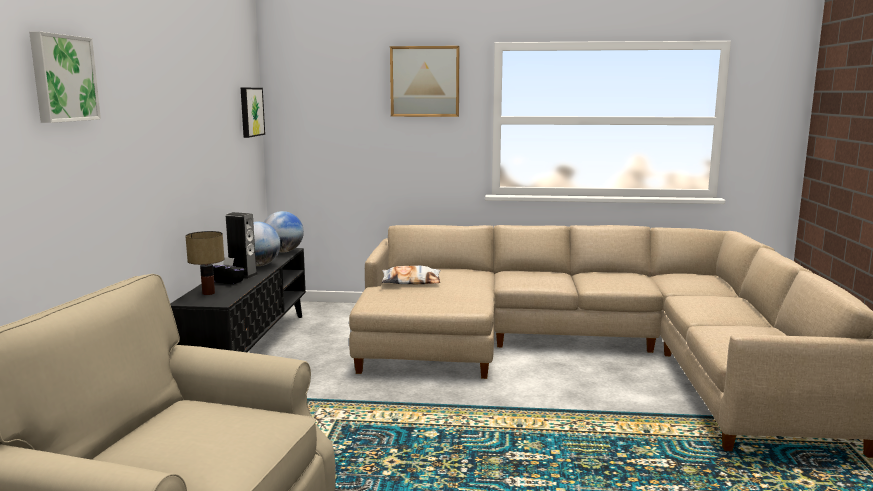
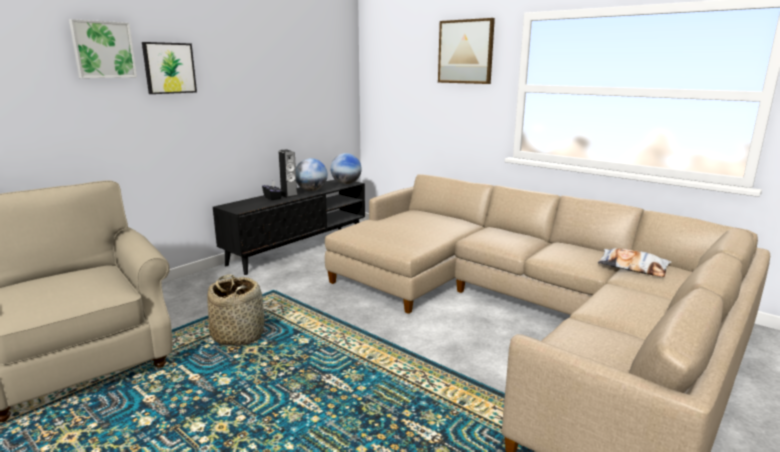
camera: 35 degrees right, 5 degrees up
(208, 293) = (246, 203): table lamp -> none
(250, 112) = (340, 76): picture -> picture (169, 68)
(347, 454) = (238, 335): none -> basket
(411, 281) = (396, 221): pillow -> pillow (633, 267)

